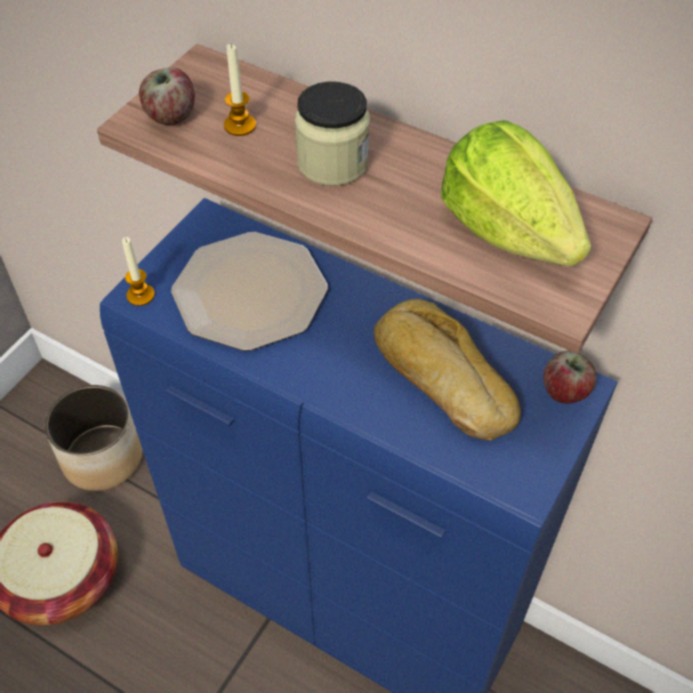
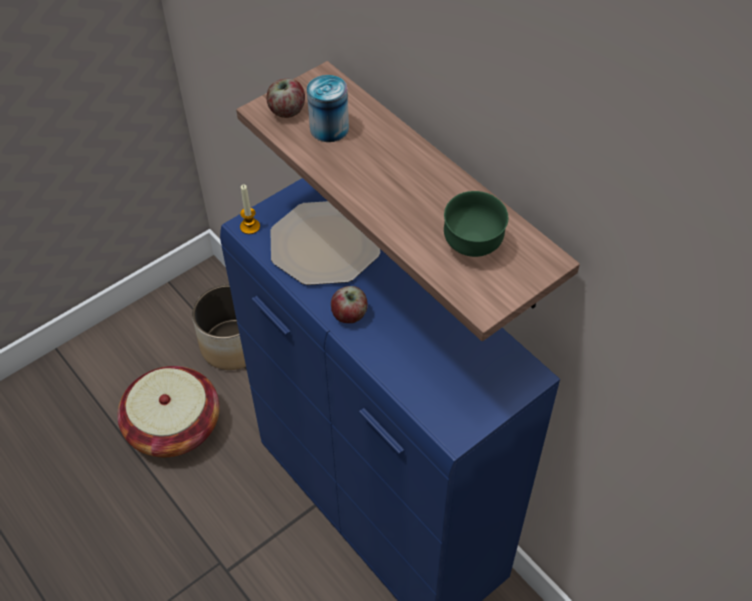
camera: 20 degrees right, 0 degrees up
(240, 125) = (329, 128): candle -> can
(333, 163) = (378, 170): jar -> none
(441, 380) = (431, 342): bread -> none
(507, 231) = (472, 247): lettuce -> green bowl
(565, 391) = (517, 375): apple -> apple (350, 315)

